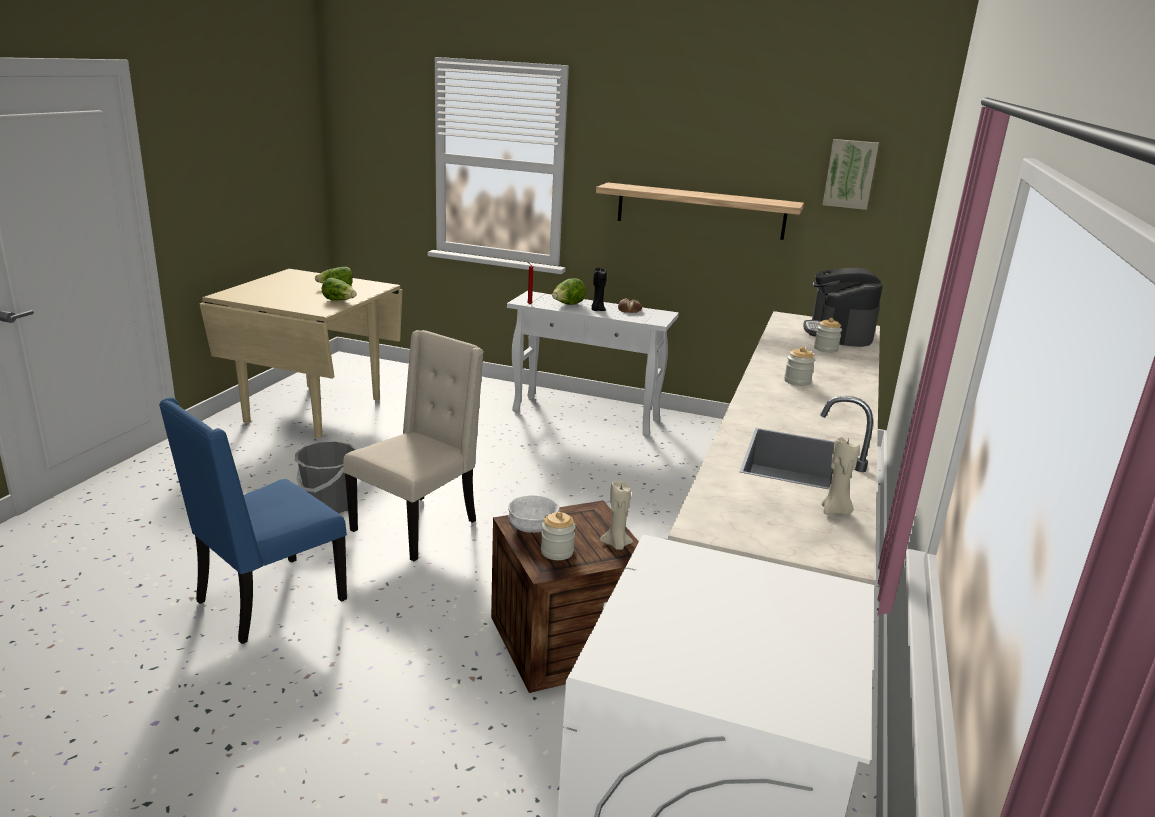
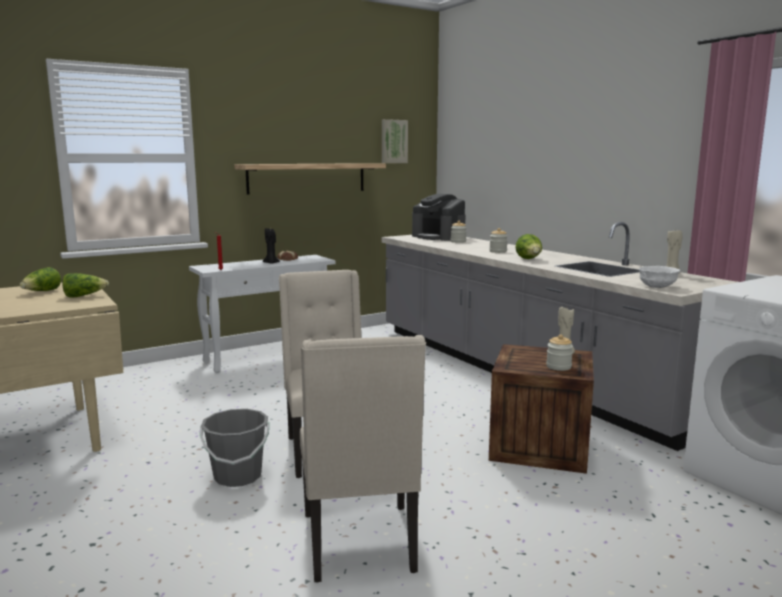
camera: 50 degrees left, 10 degrees down
(268, 601) = (361, 544): blue chair -> beige chair
(532, 528) = (520, 365): white bowl -> white bowl (657, 286)
(568, 305) = (245, 265): lettuce -> lettuce (529, 259)

